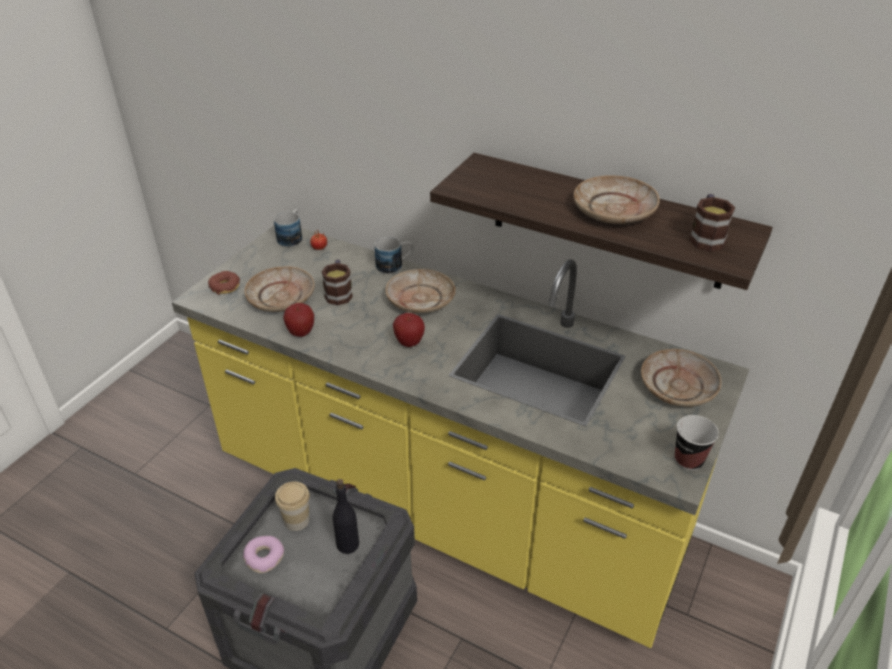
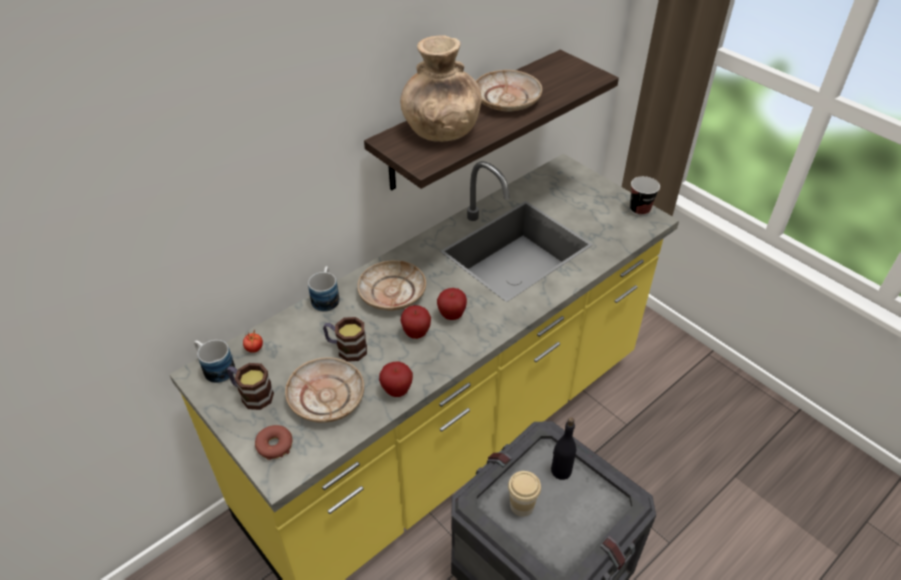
camera: 70 degrees left, 5 degrees up
(264, 557) = (556, 540): donut -> none
(374, 327) = (416, 333): none -> apple
(519, 185) = (441, 131): none -> brown vase
(678, 386) = (568, 188): beige plate -> none
(706, 237) = (562, 75): mug -> mug (252, 394)

